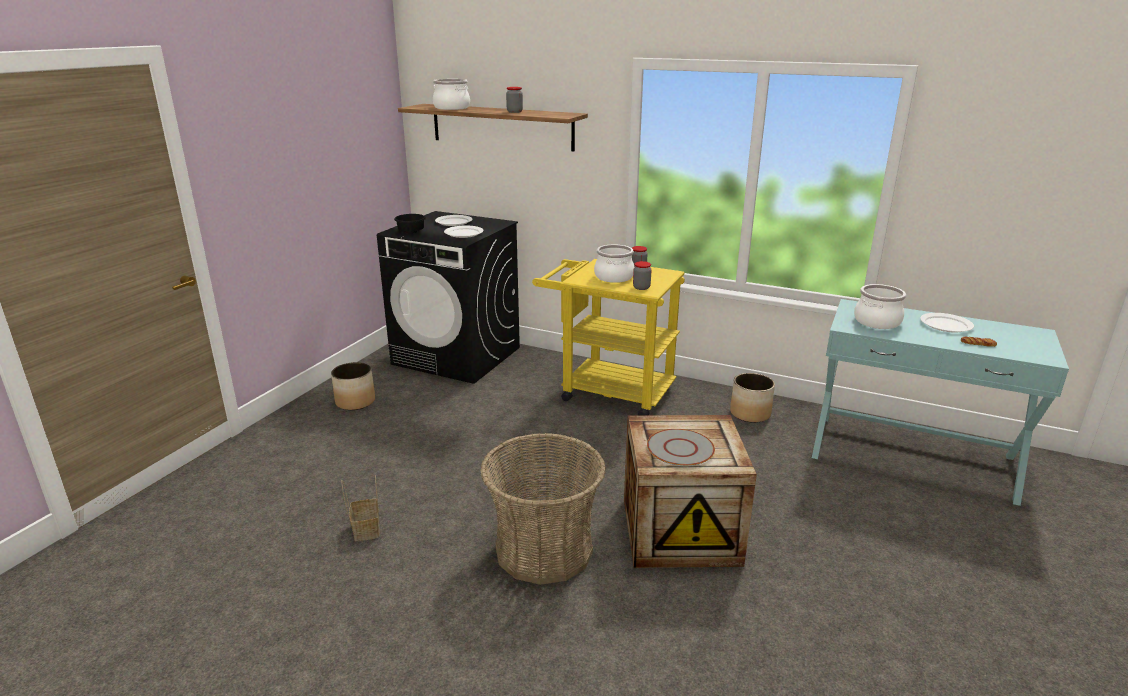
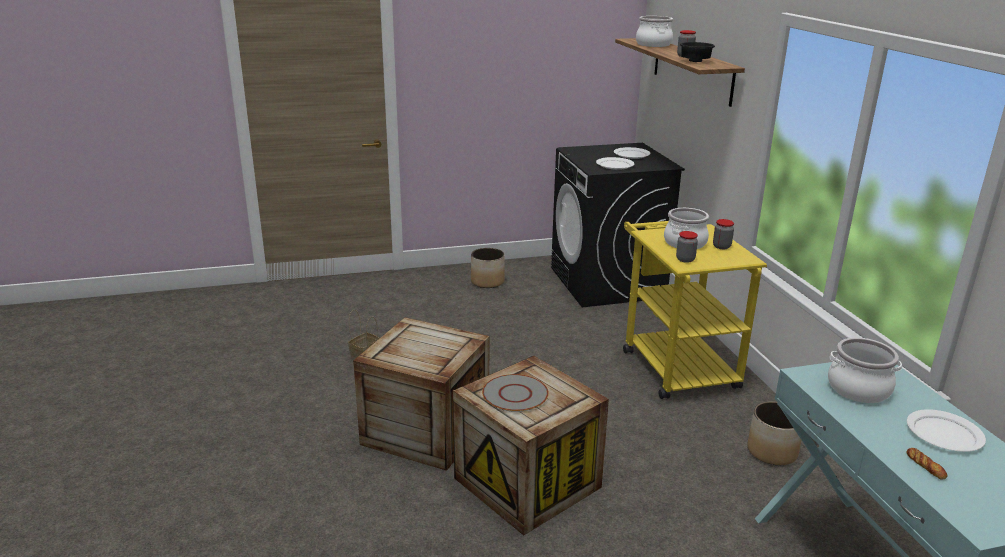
camera: 50 degrees right, 0 degrees up
(412, 232) = (581, 153): black bowl -> black bowl (696, 62)
(544, 550) = (426, 430): basket -> crate

